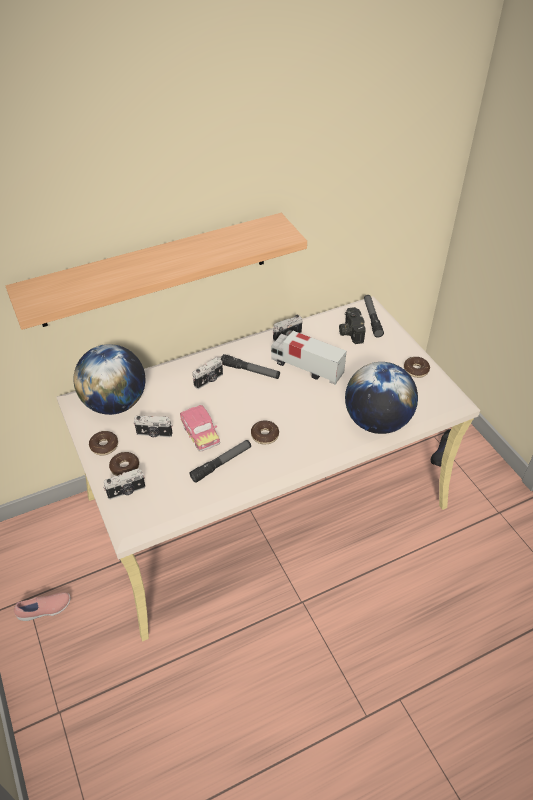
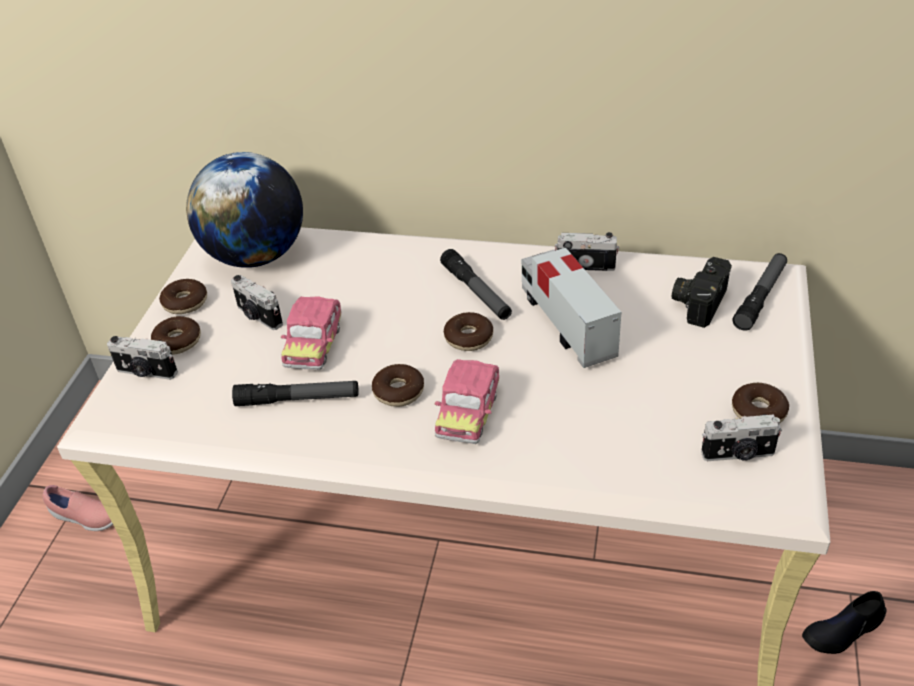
camera: 40 degrees right, 5 degrees down
(155, 270) = (370, 62): shelf -> none
(209, 380) = (404, 280): camera -> camera (738, 454)
(270, 395) = (468, 338): none -> donut
(305, 429) = (468, 412): none -> toy car
(377, 422) = (598, 460): globe -> none

